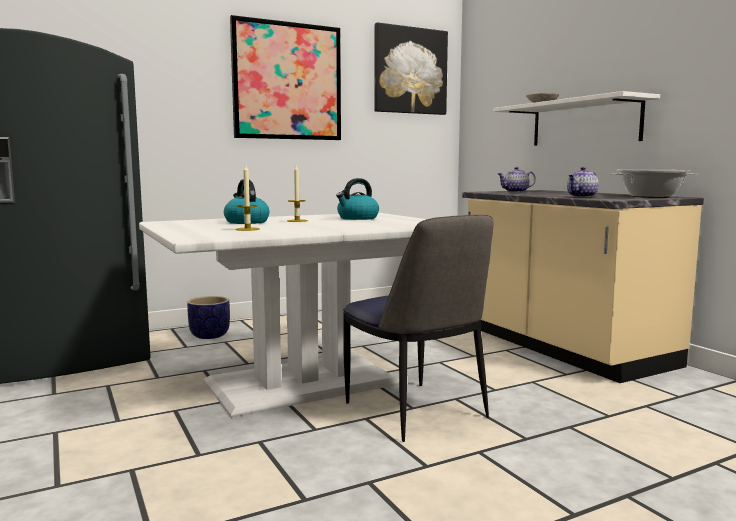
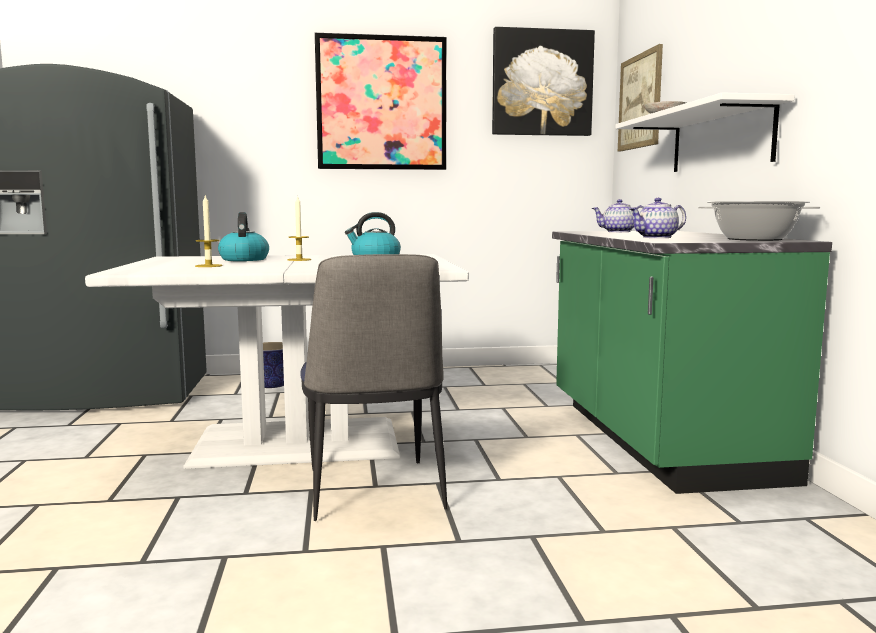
camera: 20 degrees right, 0 degrees up
(491, 90) = (640, 101): none -> picture
(562, 347) = (657, 440): beige counter -> green counter

